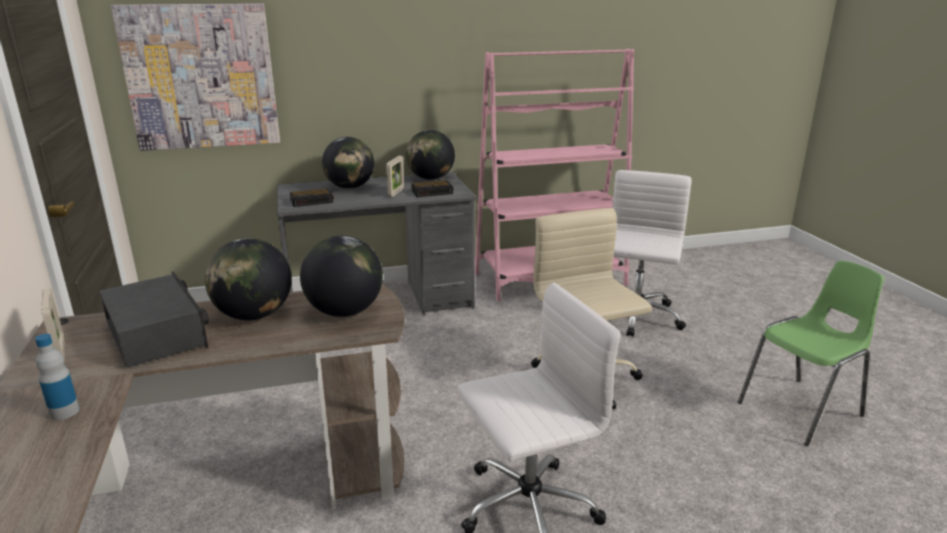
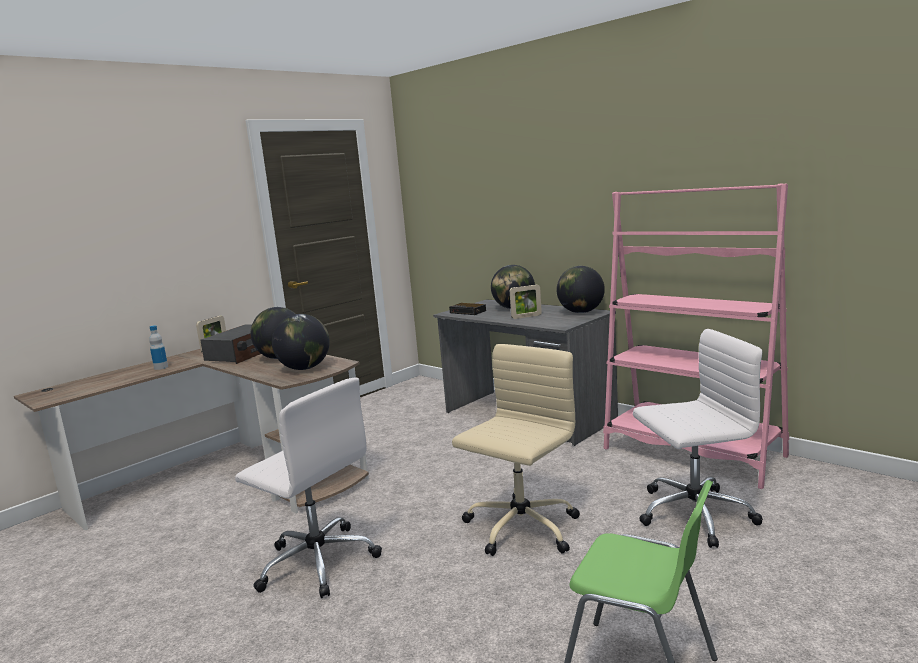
camera: 60 degrees right, 10 degrees down
(201, 77) = (449, 214): picture -> none
(433, 192) = (549, 321): alarm clock -> none

